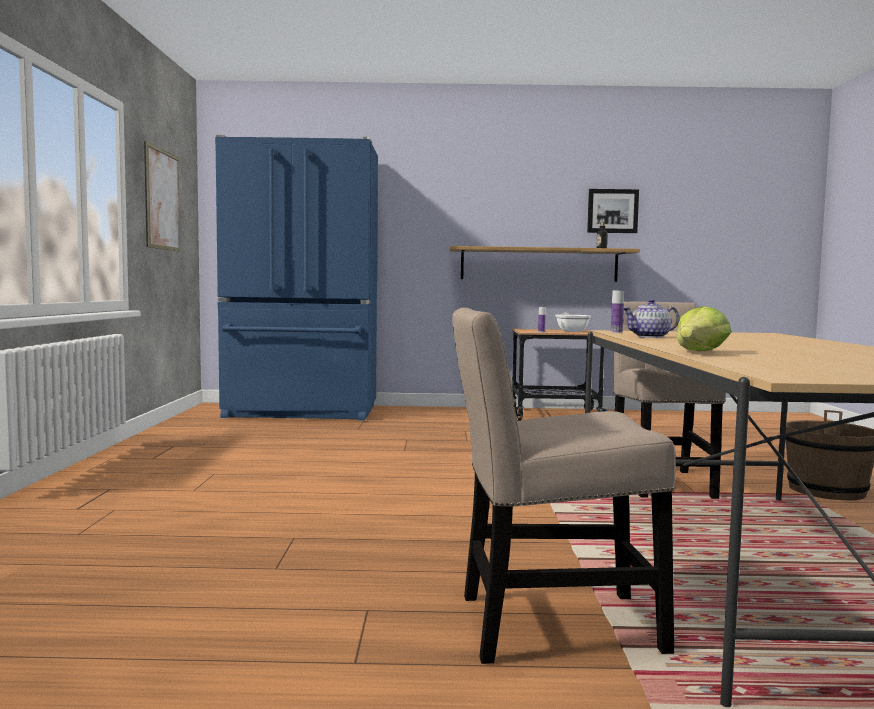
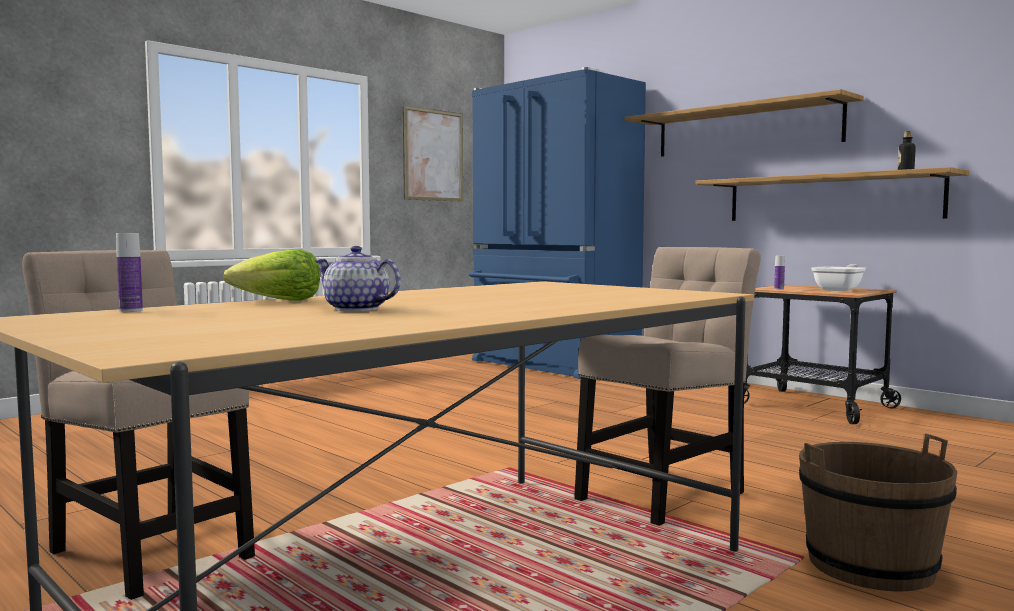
camera: 45 degrees right, 0 degrees up
(471, 207) = (745, 129): none -> shelf
(612, 211) = (941, 112): picture -> none
(616, 332) = (521, 284): bottle -> bottle (131, 310)
(650, 337) = (482, 289): teapot -> teapot (356, 309)

